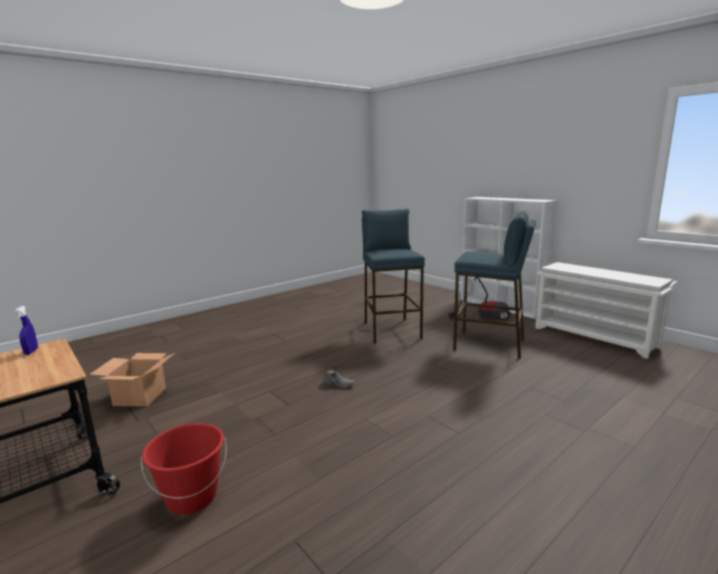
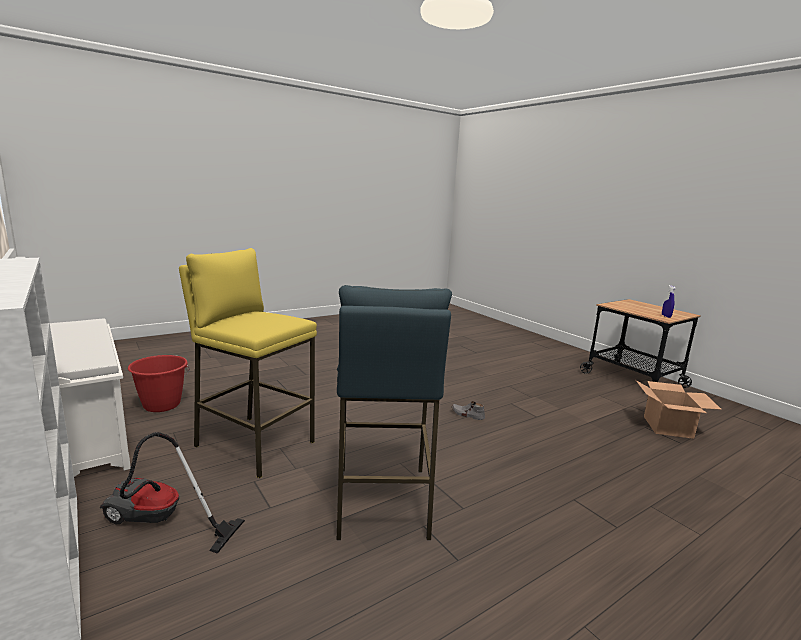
camera: 175 degrees left, 0 degrees up
(192, 497) = (536, 367): red bucket -> red bucket (162, 405)
(489, 344) = (254, 444): blue stool -> yellow stool

